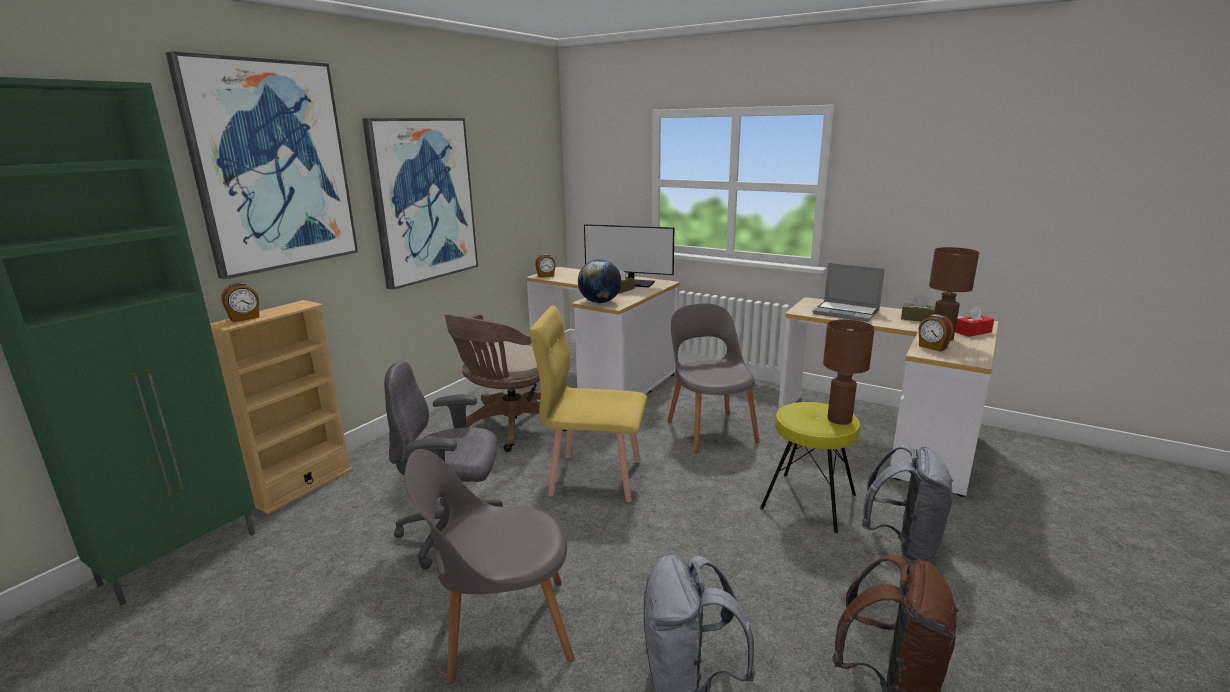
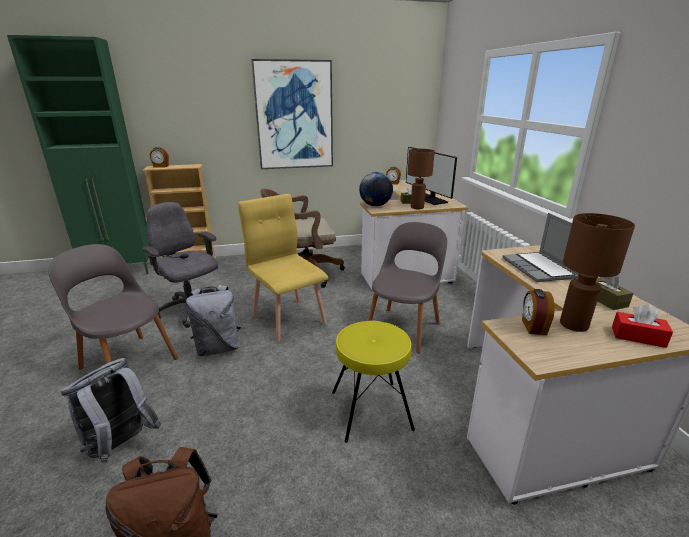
camera: 45 degrees right, 5 degrees up
(272, 166) = (189, 86): picture -> none
(838, 419) = (380, 349): brown table lamp -> brown table lamp (417, 207)
(903, 543) = (374, 488): grey backpack -> grey backpack (218, 348)

